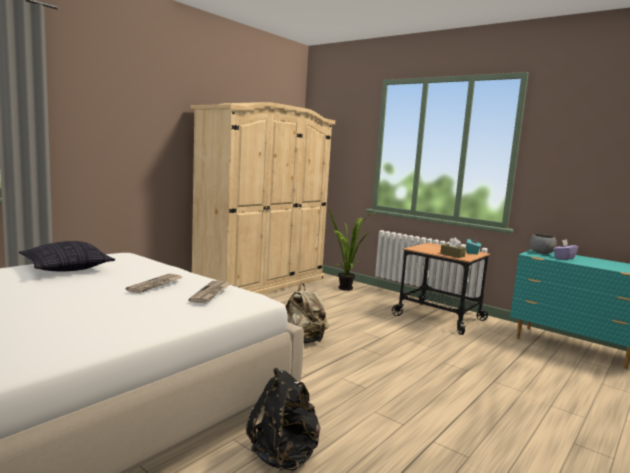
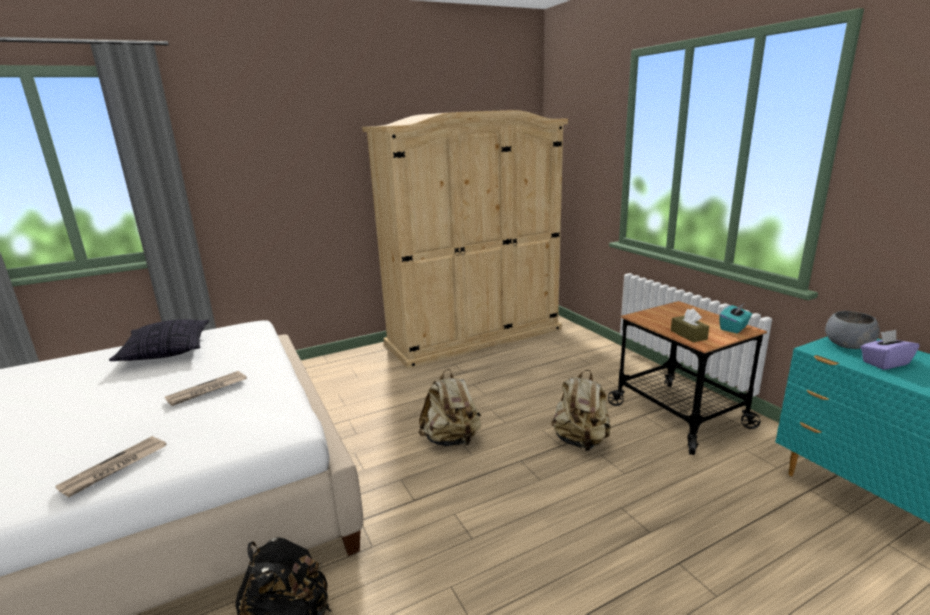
camera: 25 degrees right, 10 degrees up
(211, 293) = (242, 413): newspaper -> newspaper (114, 468)
(347, 289) = (578, 351): potted plant -> none
(391, 334) = (580, 441): none -> beige backpack

